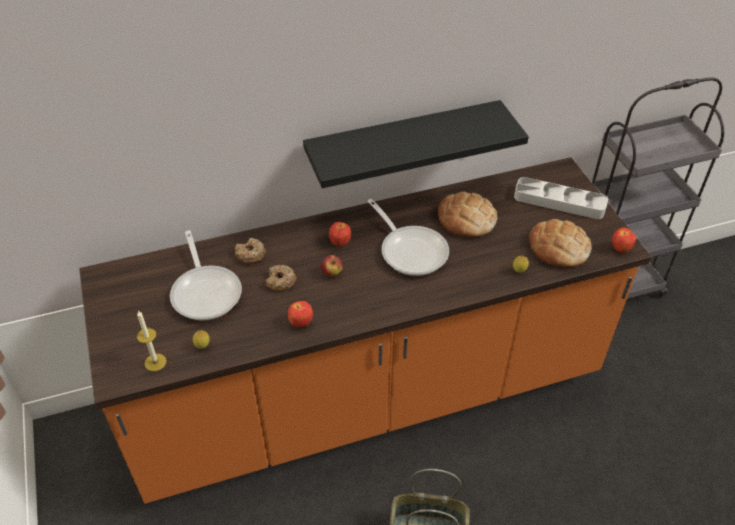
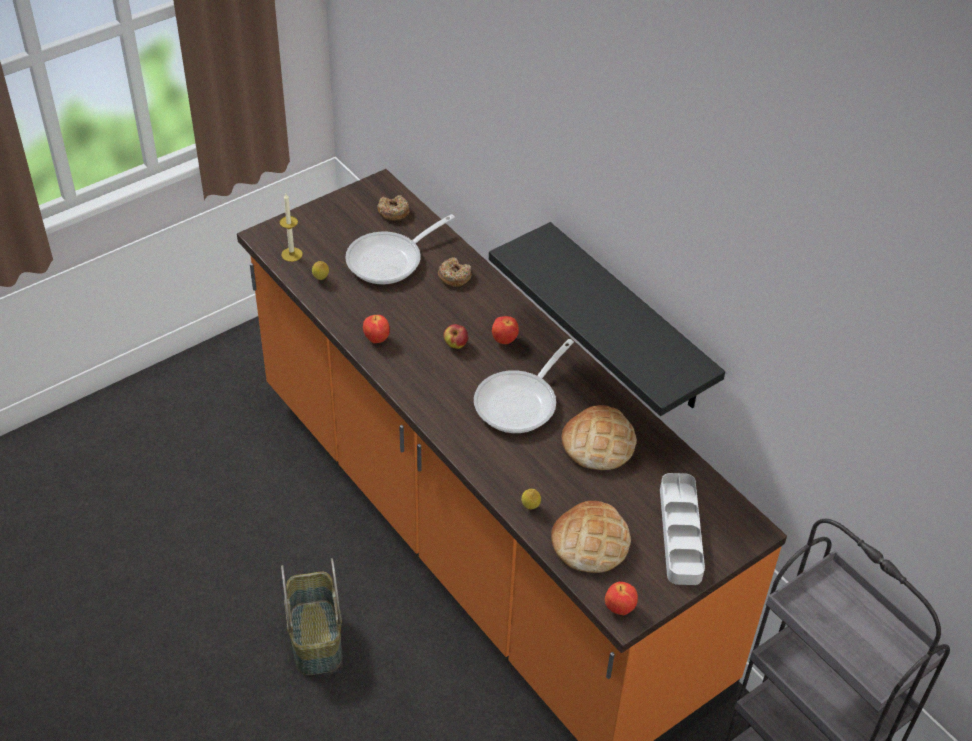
camera: 70 degrees right, 0 degrees up
(280, 281) = (426, 309): donut -> donut (393, 212)

